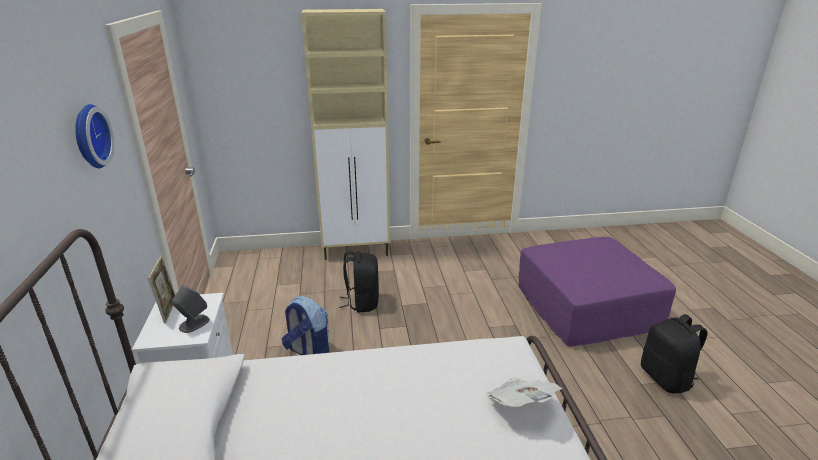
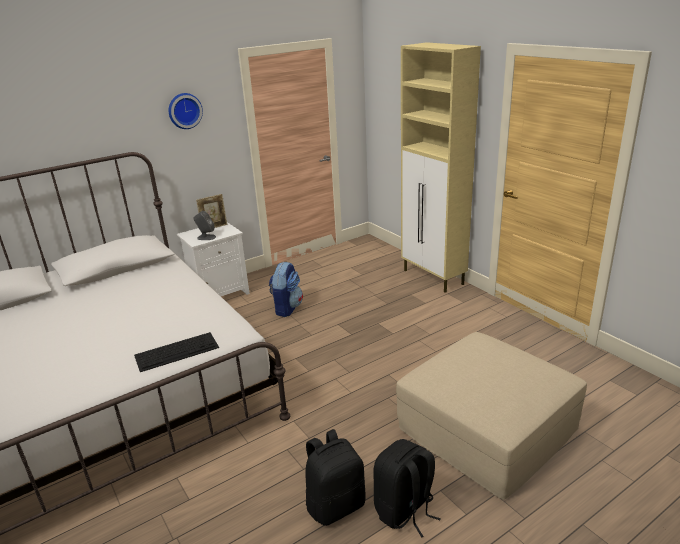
camera: 65 degrees right, 0 degrees up
(362, 302) = (363, 306): black backpack -> black backpack (335, 505)
(521, 404) = (177, 351): newspaper -> keyboard
(586, 307) = (487, 428): purple ottoman -> beige ottoman

